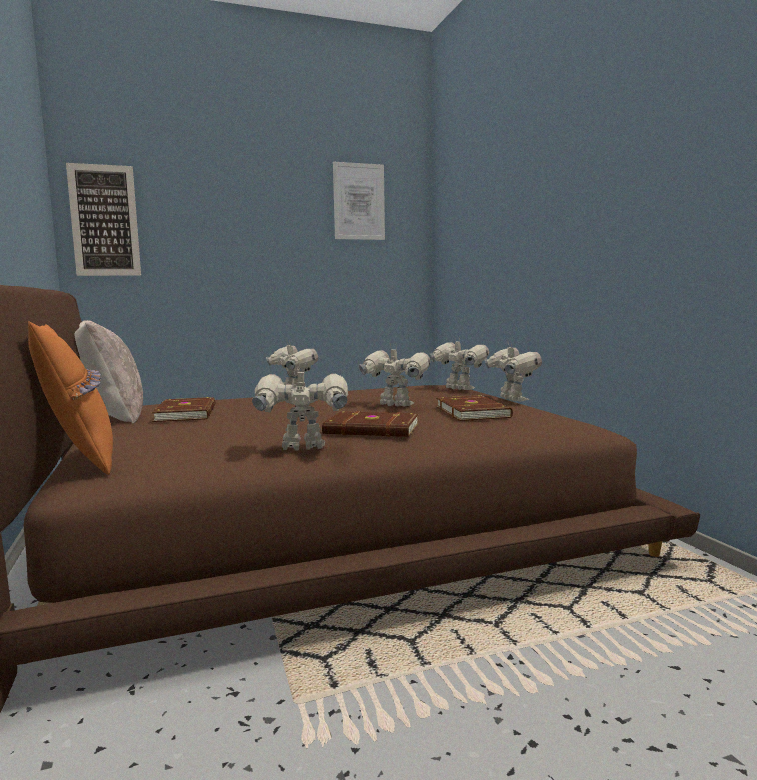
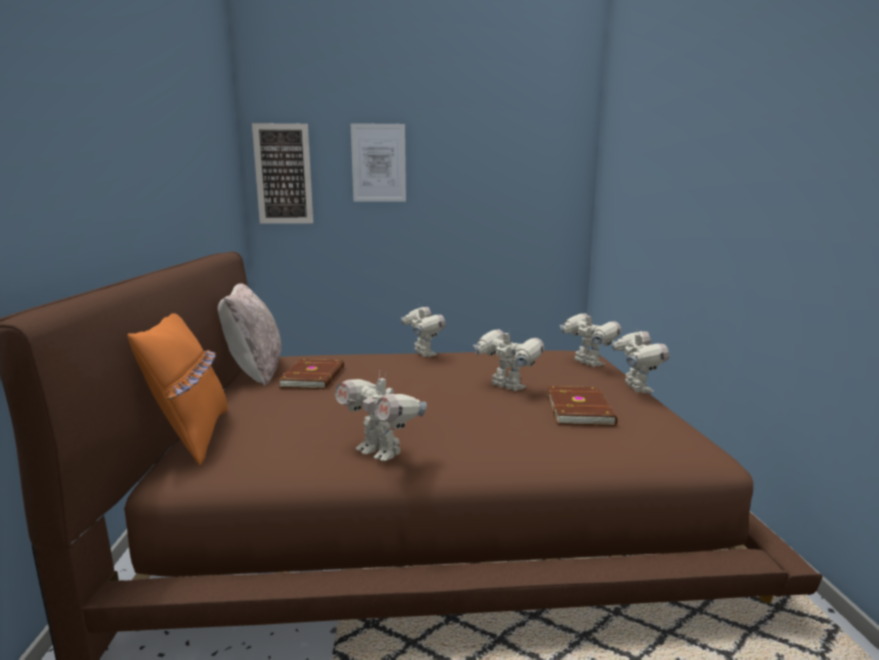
camera: 15 degrees right, 5 degrees up
(303, 449) = (381, 452): toy robot -> toy robot turned 150 degrees counterclockwise
(359, 201) = (520, 149): picture -> picture (378, 163)
(372, 430) = (461, 428): brown book -> none

